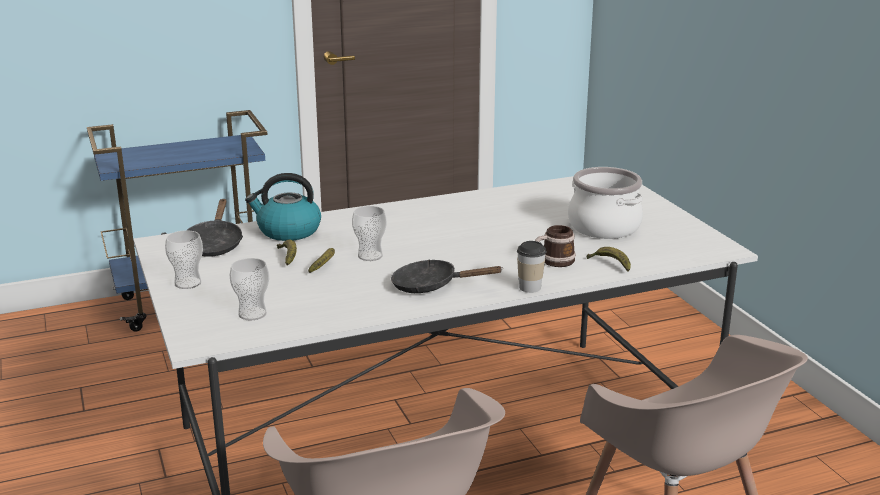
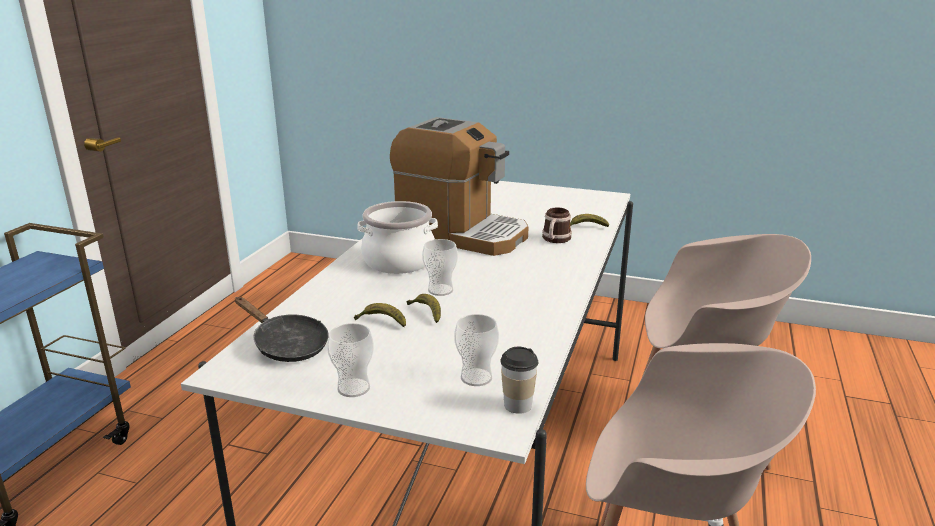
camera: 50 degrees left, 0 degrees up
(288, 231) = (326, 303): kettle -> none
(431, 286) = (534, 288): black frying pan -> none
(493, 224) = (461, 233): none -> coffee machine
(530, 287) = (586, 260): cup -> cup (517, 405)
(604, 227) = (525, 209): cooking pot -> cooking pot (399, 261)

